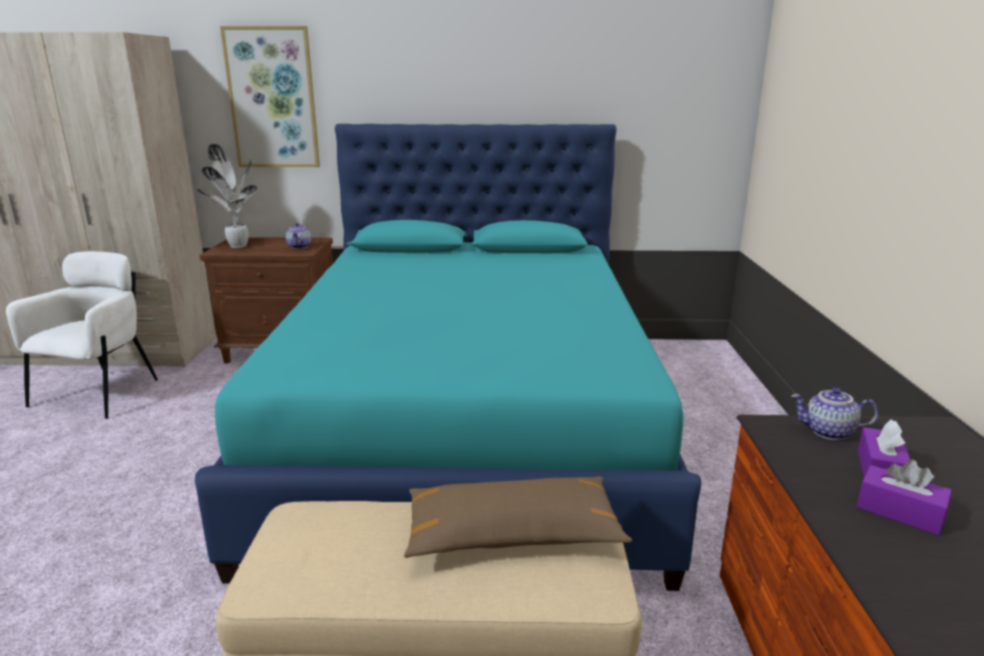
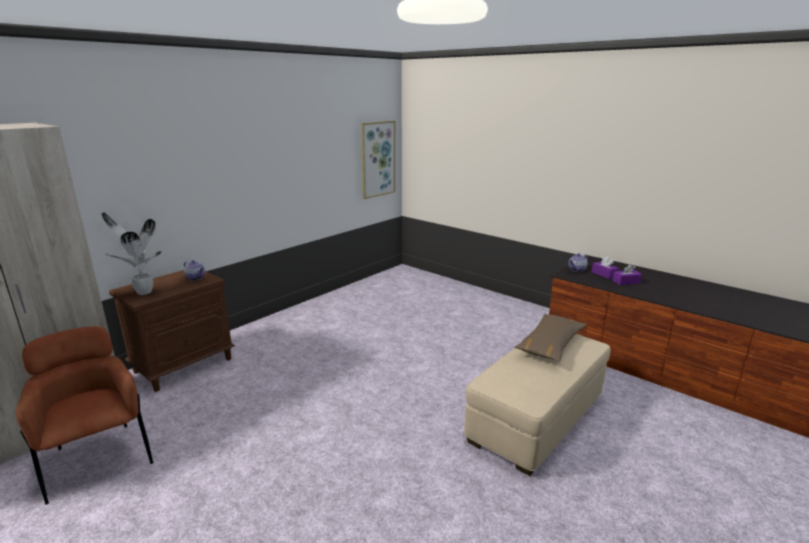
camera: 50 degrees left, 0 degrees up
(100, 394) = (98, 459): white armchair -> brown armchair
(272, 98) = (136, 167): picture -> picture (377, 159)
(467, 425) = (377, 345): turquoise bed -> none

